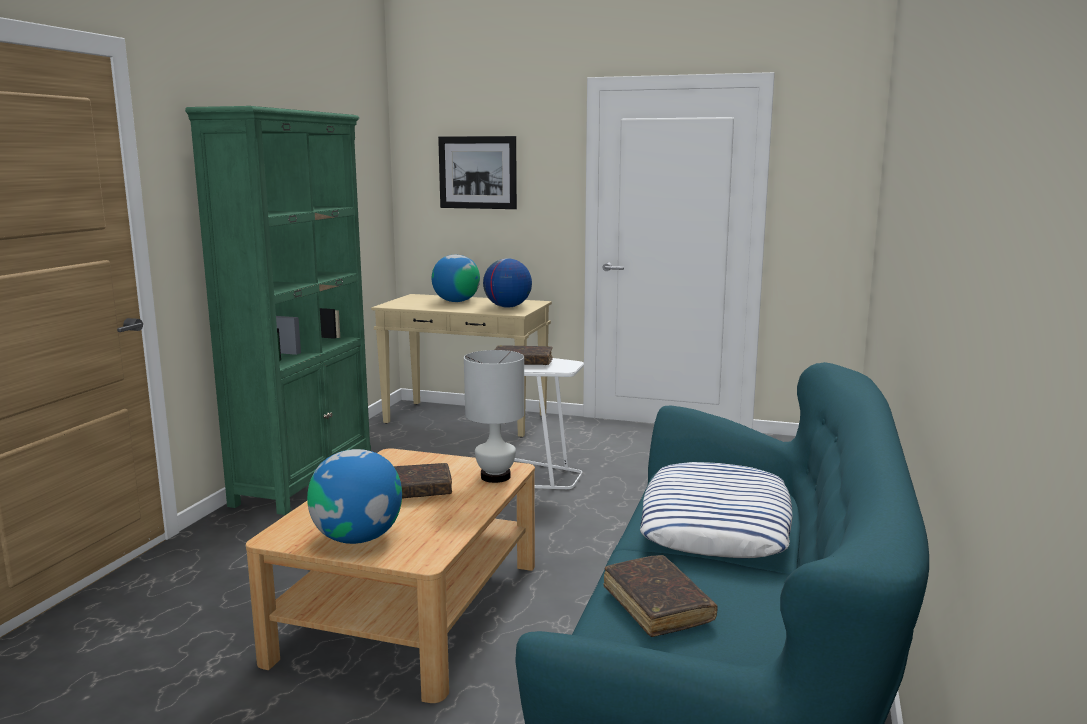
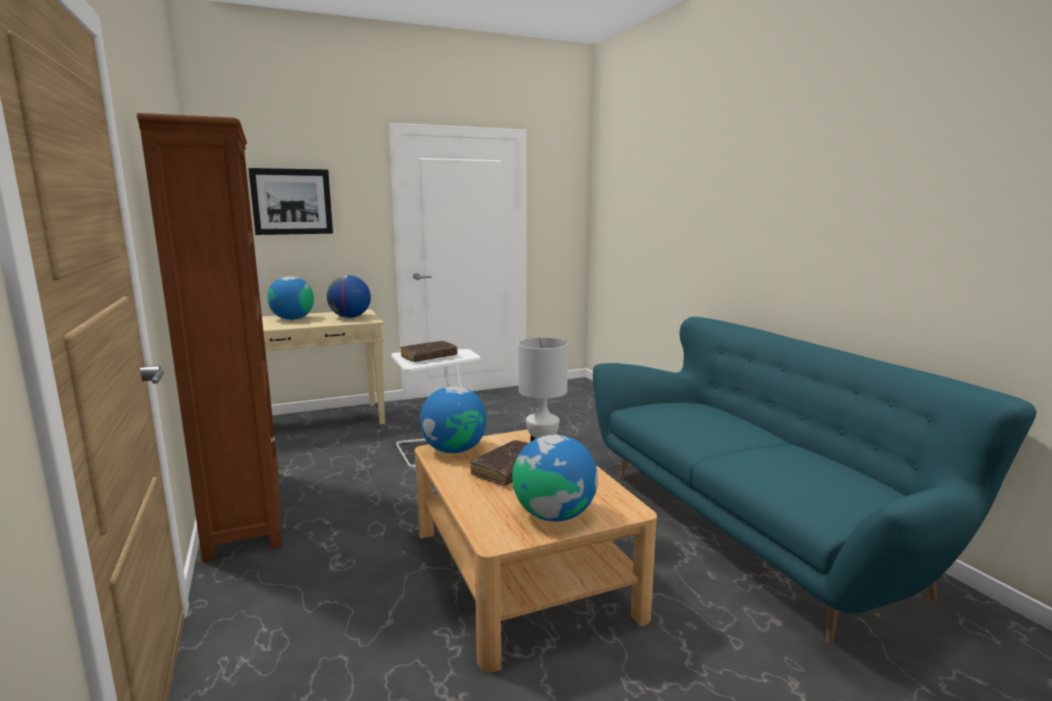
camera: 40 degrees left, 0 degrees up
(305, 479) = (245, 511): green bookcase -> brown bookcase
(407, 460) = (454, 450): none -> globe
(657, 605) = (795, 481): brown book -> none
(716, 523) = (713, 429): pillow -> none

